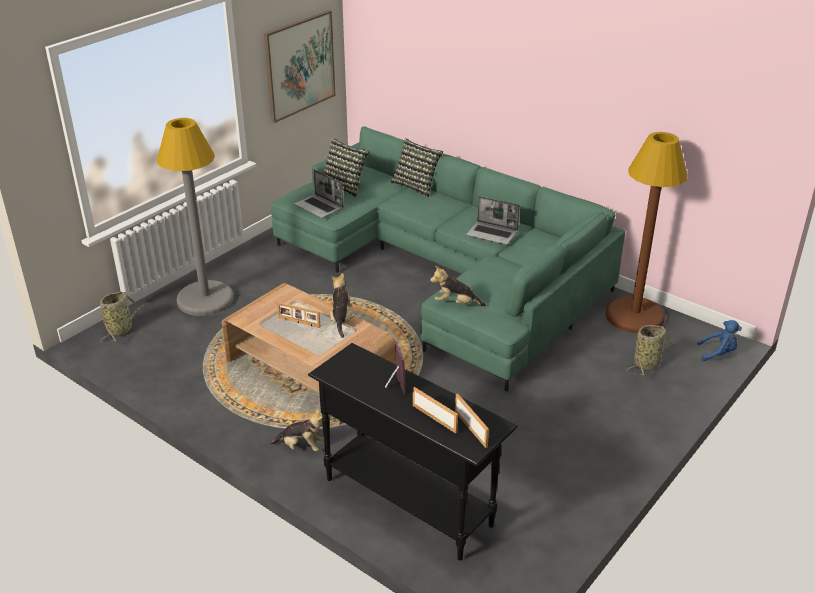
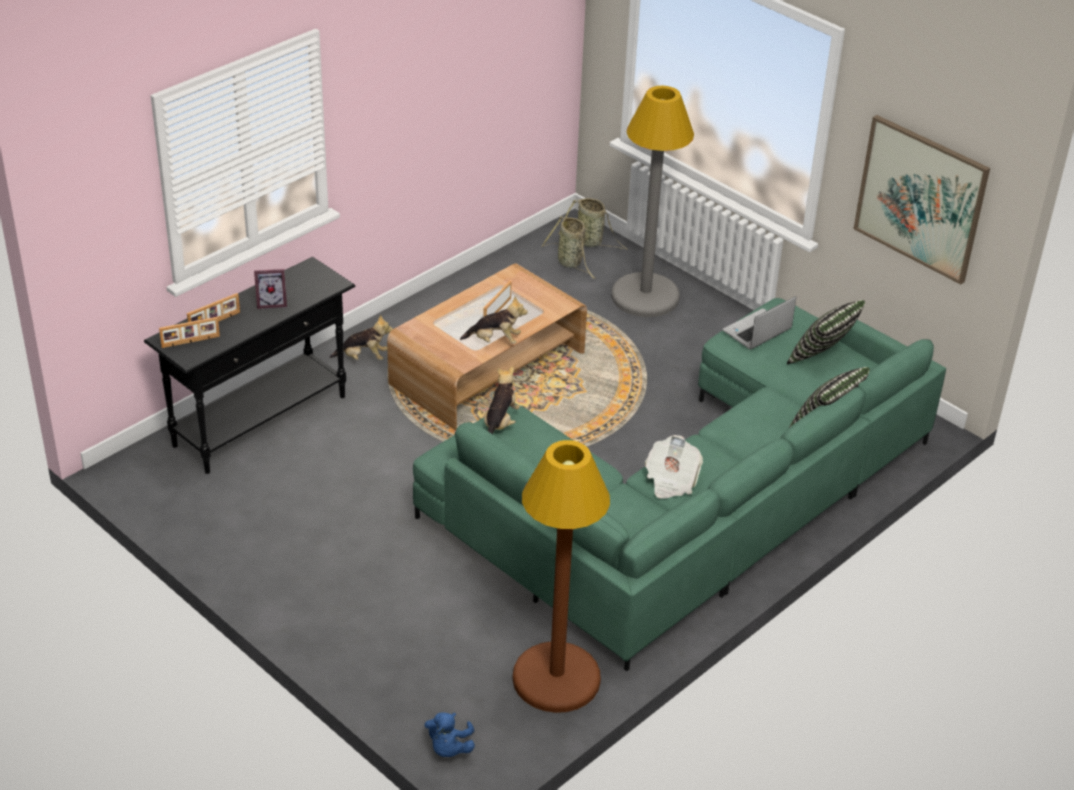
camera: 95 degrees right, 5 degrees up
(301, 446) = (363, 358): plush toy -> plush toy turned 105 degrees counterclockwise
(493, 234) = (671, 480): laptop -> newspaper
(648, 363) = (441, 663): basket -> basket (571, 263)

